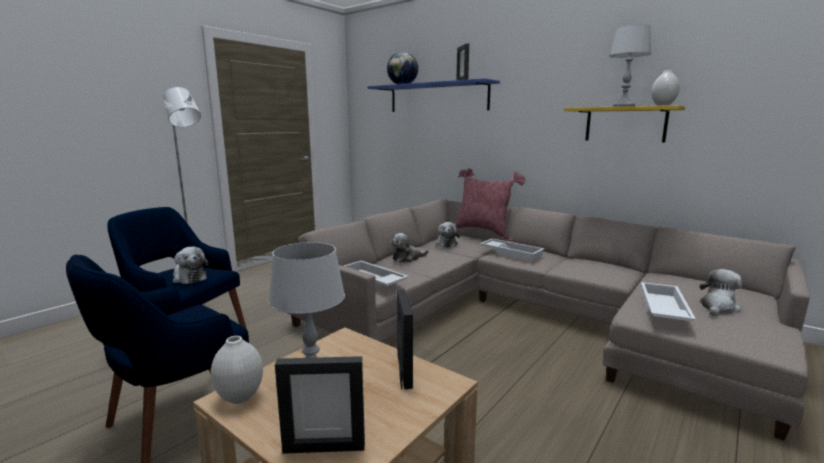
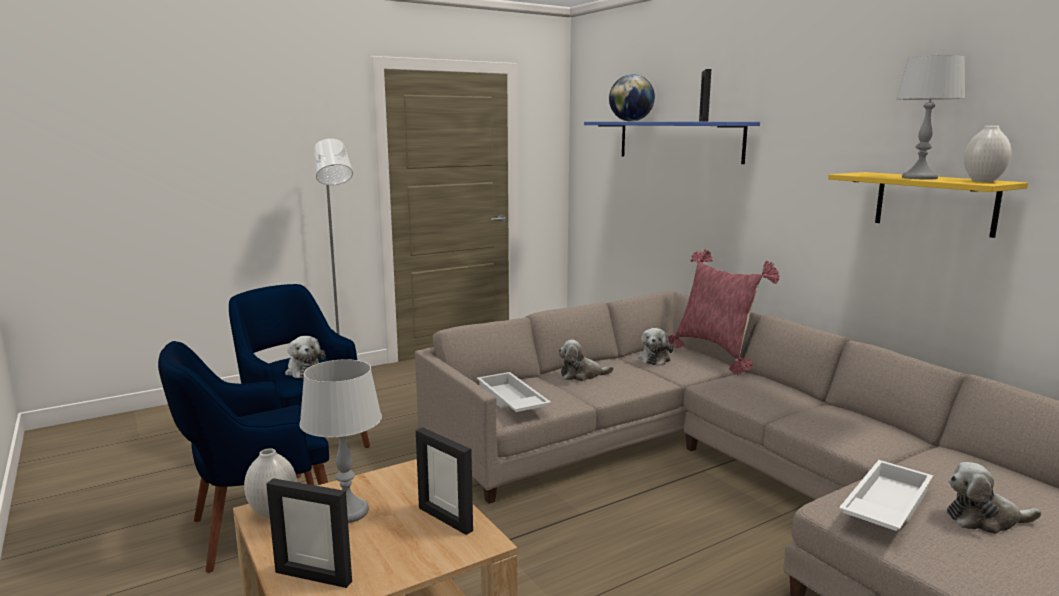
camera: 20 degrees right, 0 degrees up
(403, 371) = (446, 518): picture frame -> picture frame turned 120 degrees clockwise
(512, 253) = (738, 385): white tray -> none
(718, 307) = (984, 519): plush toy -> plush toy turned 150 degrees counterclockwise

